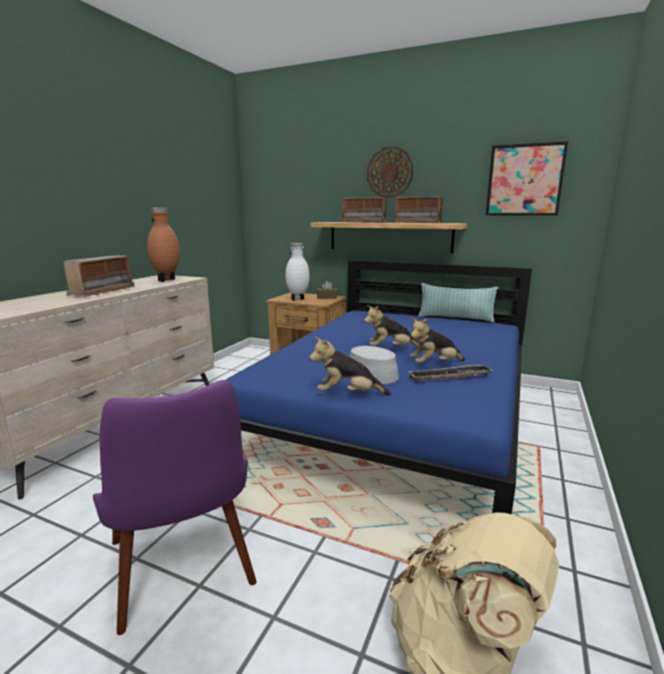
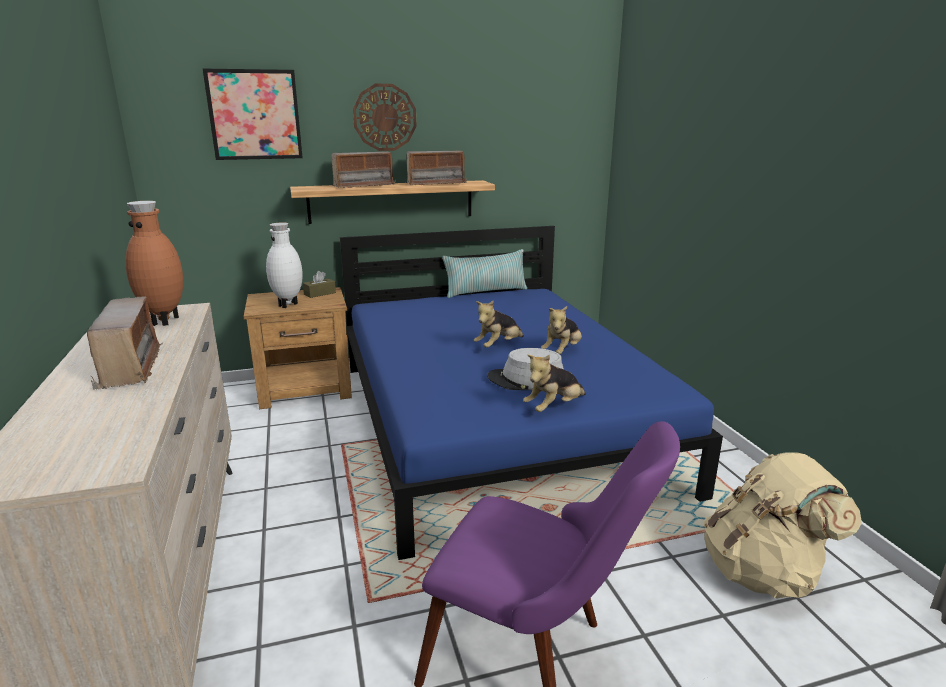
camera: 40 degrees left, 5 degrees up
(449, 377) = (596, 361): tray -> none
(524, 180) = (538, 131): picture -> picture (254, 115)

